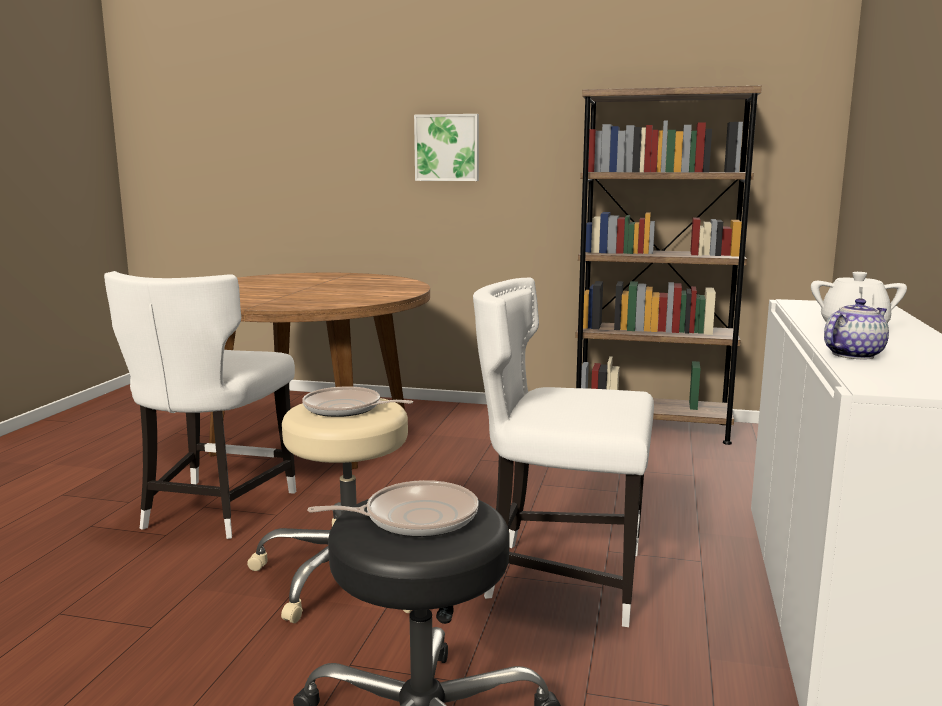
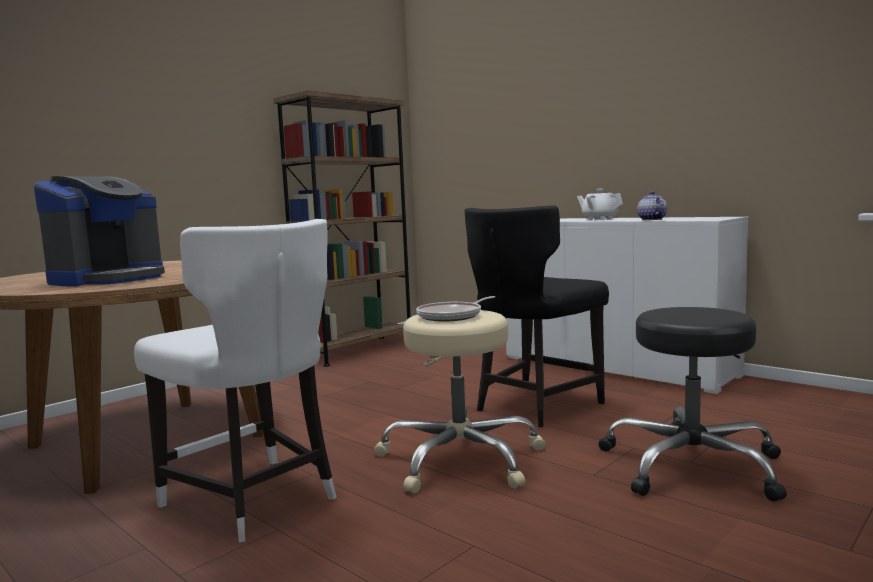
camera: 60 degrees left, 5 degrees down
(263, 292) = (109, 279): none -> coffee machine
(415, 518) = (690, 315): frying pan -> none
(447, 148) = (155, 135): picture -> none
(561, 578) = (534, 406): white chair -> black chair

